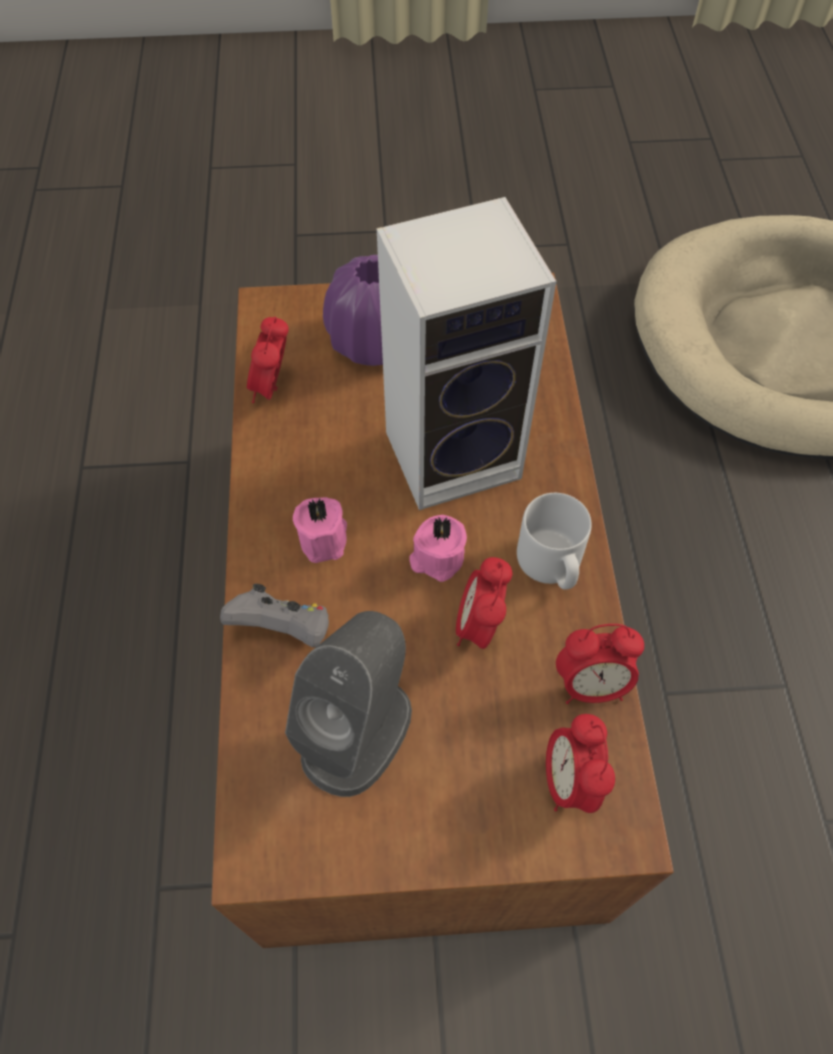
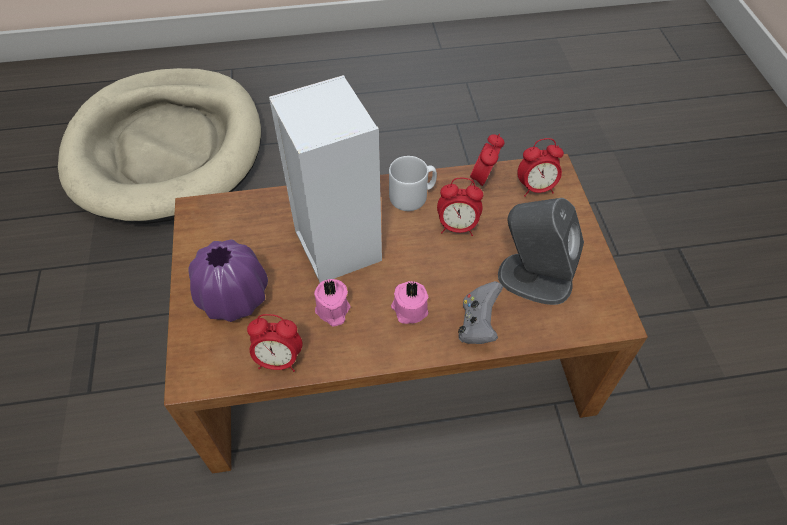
camera: 95 degrees left, 5 degrees down
(437, 558) = (416, 249): pink candle -> pink candle (332, 311)
(591, 685) = (483, 180): alarm clock -> alarm clock turned 150 degrees counterclockwise

